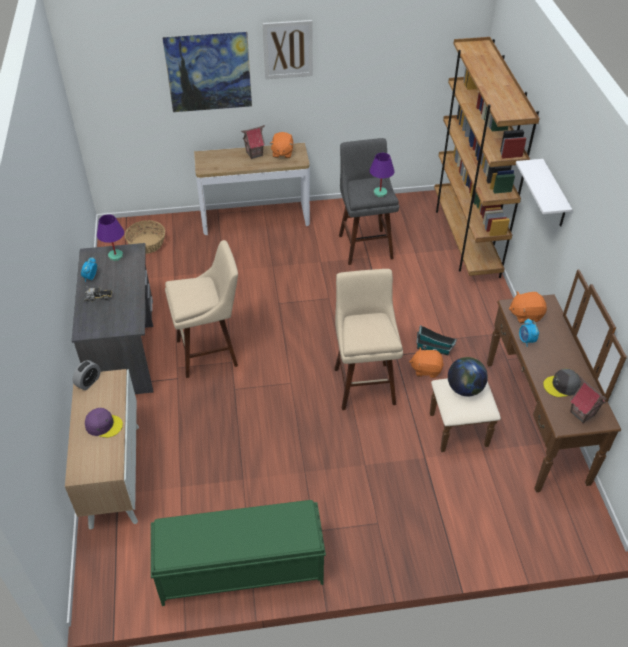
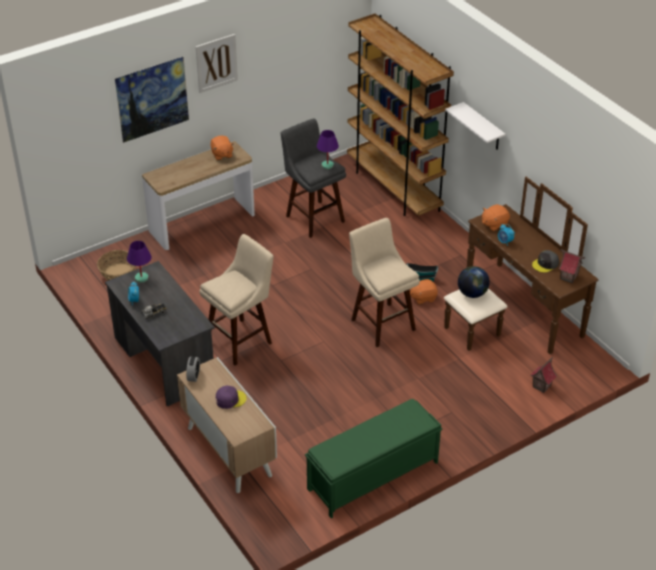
camera: 25 degrees left, 5 degrees down
(254, 154) = (198, 162): toy house -> toy house (541, 386)

